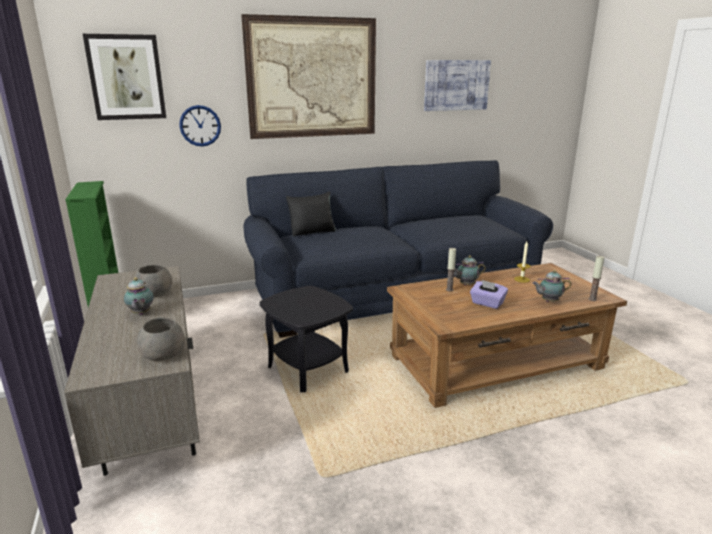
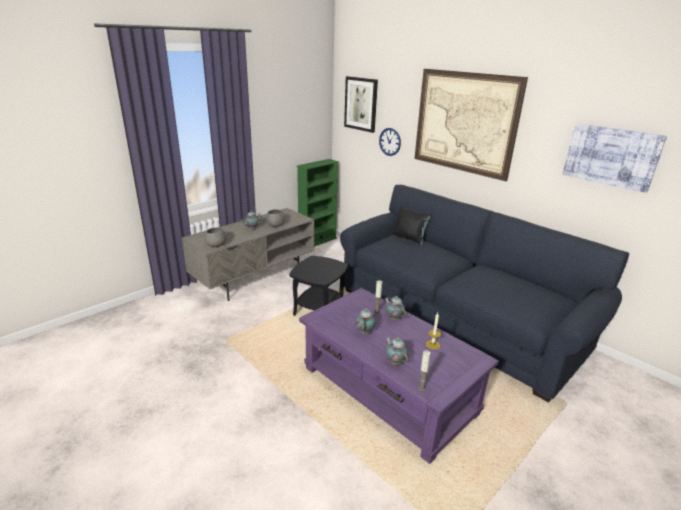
camera: 65 degrees right, 5 degrees up
(487, 303) = (365, 331): purple tissue box -> teapot
(496, 362) = (388, 391): brown coffee table -> purple coffee table

